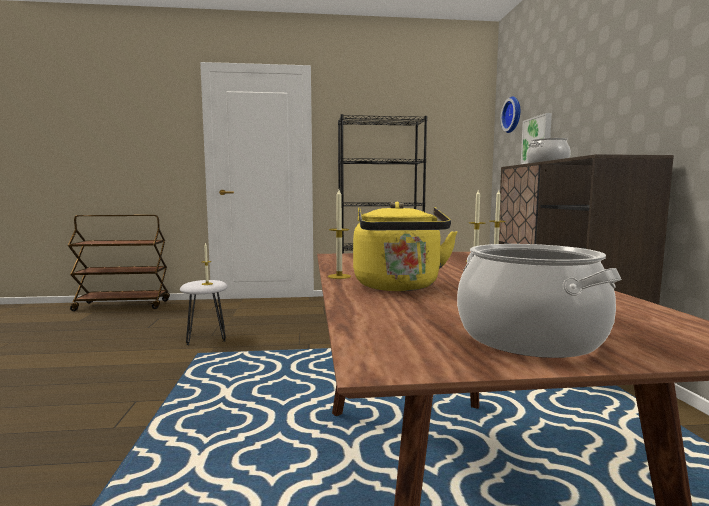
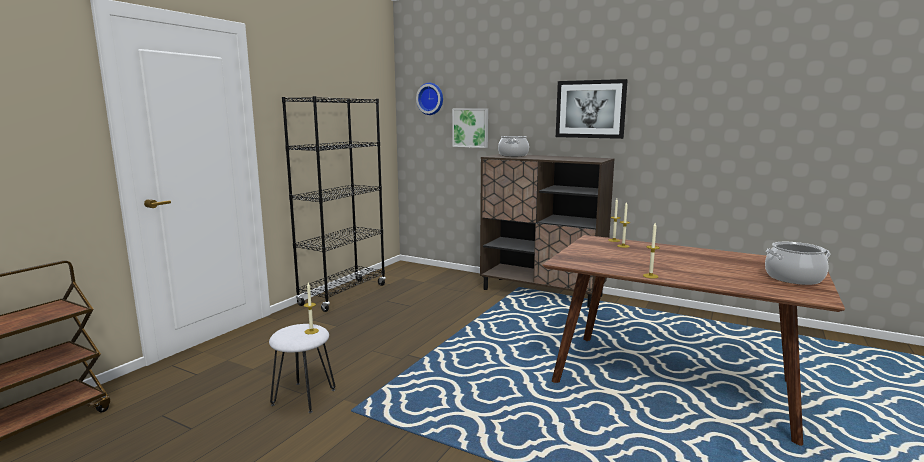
camera: 55 degrees left, 5 degrees up
(398, 287) = (691, 273): yellow kettle -> none
(651, 82) = (590, 109): none -> picture

